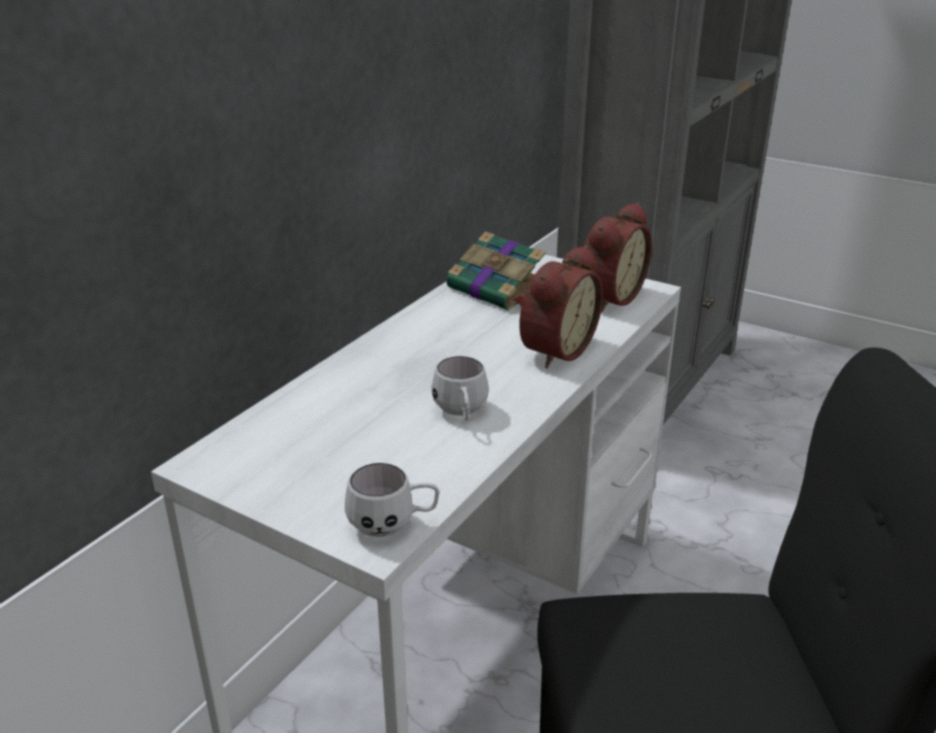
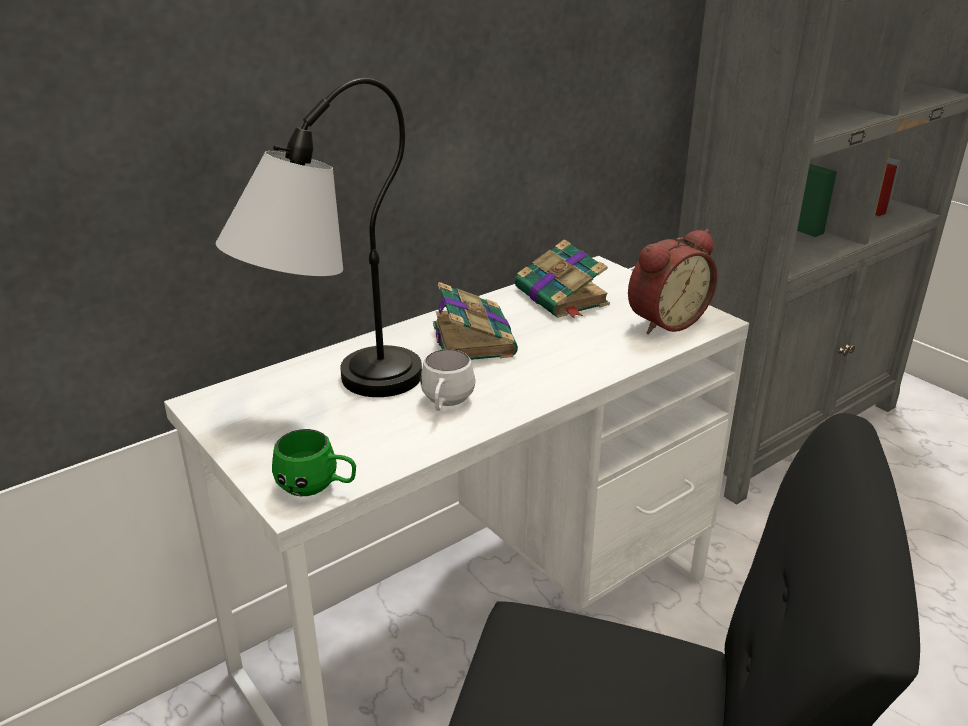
camera: 20 degrees right, 0 degrees up
(338, 426) = (332, 394): none -> table lamp
(393, 524) = (318, 488): white mug -> green mug
(441, 344) = (473, 338): none -> book
(554, 350) = (574, 362): alarm clock -> none

